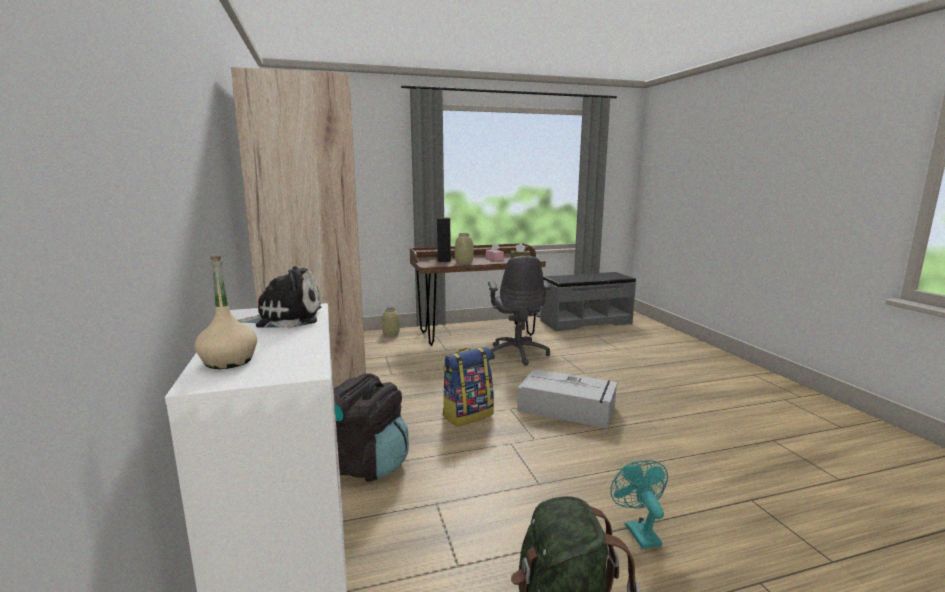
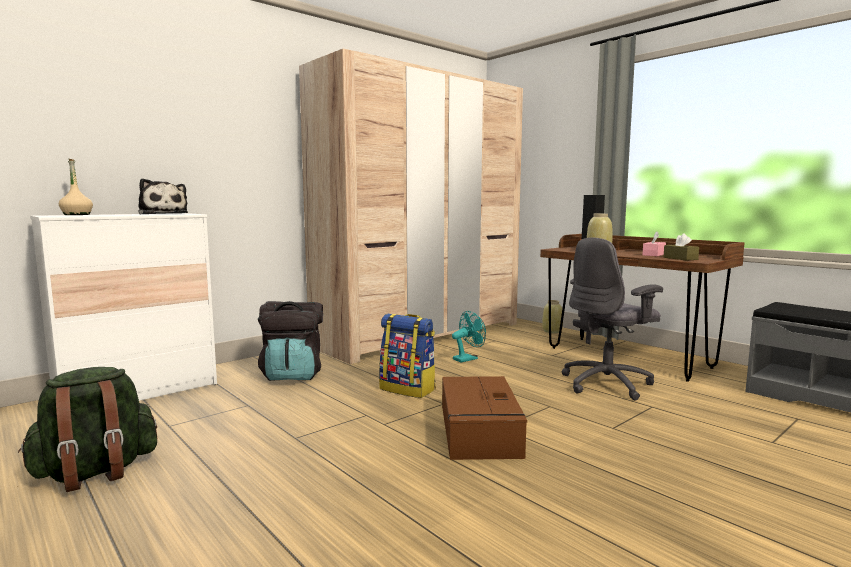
camera: 65 degrees right, 5 degrees down
(568, 409) = (479, 431): grey storage box -> brown storage box
(638, 531) = (225, 496): turquoise fan -> turquoise fan (468, 358)

